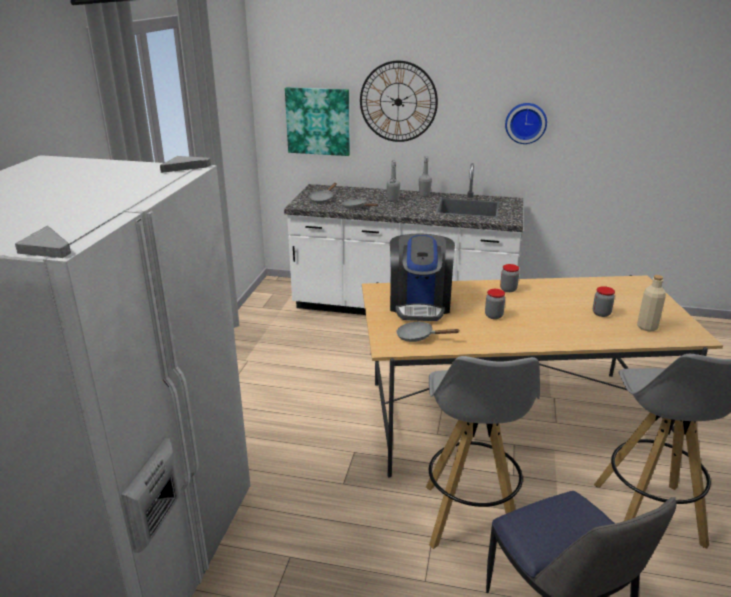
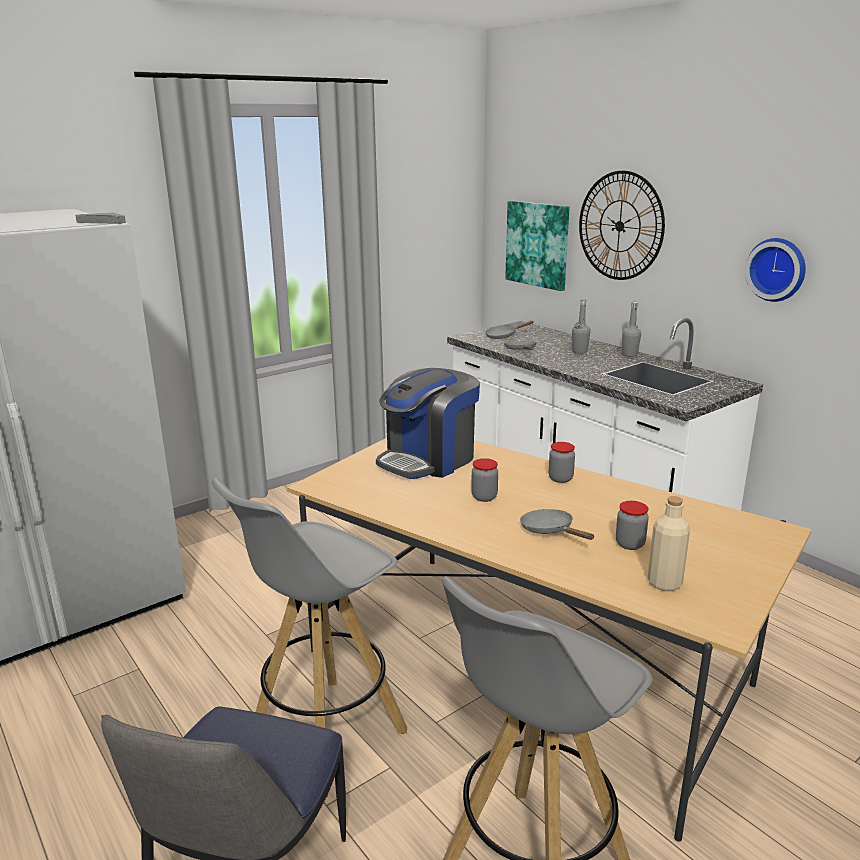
camera: 40 degrees right, 5 degrees down
(418, 337) = (364, 487): grey frying pan -> grey frying pan (550, 531)

